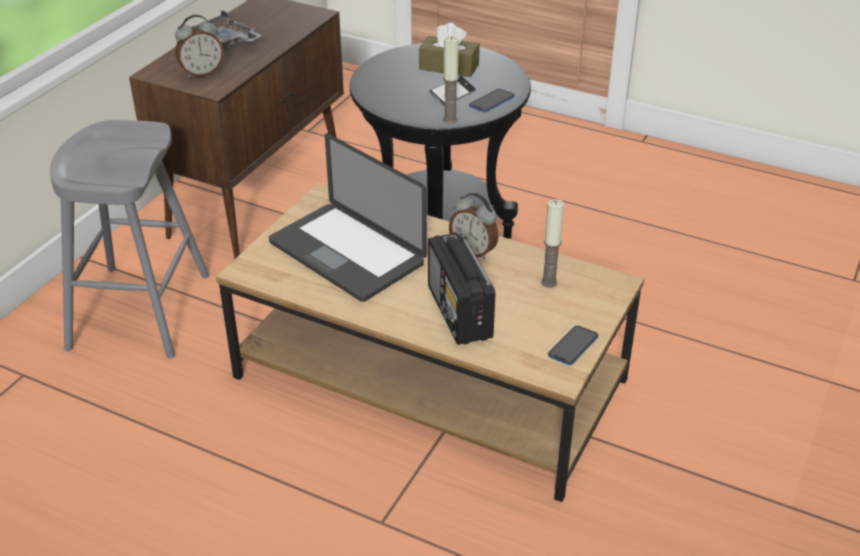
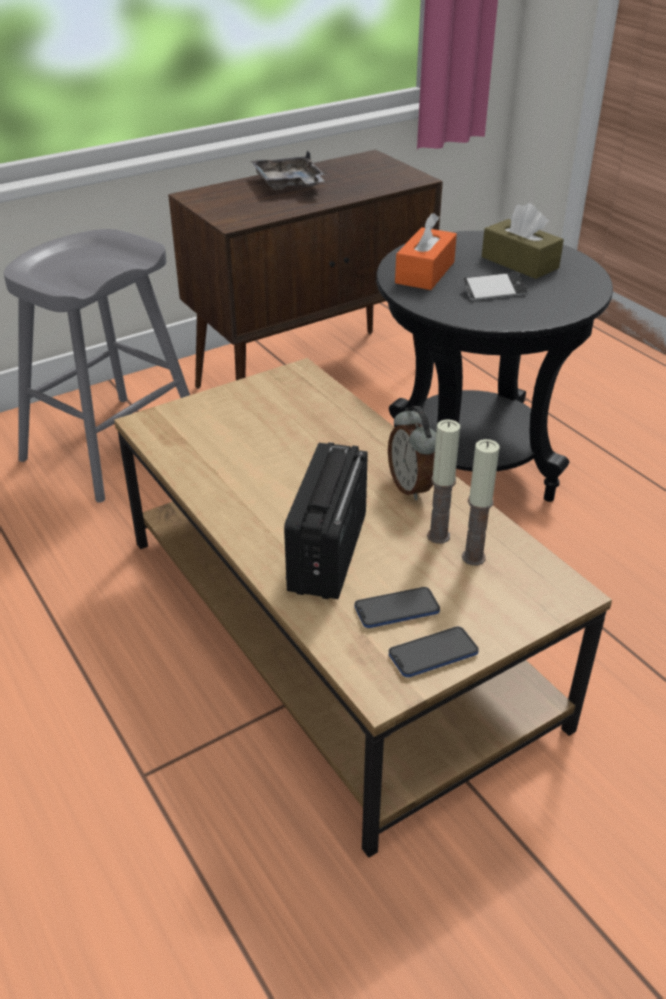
camera: 30 degrees right, 0 degrees up
(202, 73) = (238, 206): alarm clock -> none
(346, 253) = (265, 440): laptop -> none
(391, 92) = (425, 272): none -> orange tissue box
(450, 119) = (465, 316): candle -> candle (438, 536)
(491, 102) = (535, 311): phone -> phone (396, 609)

